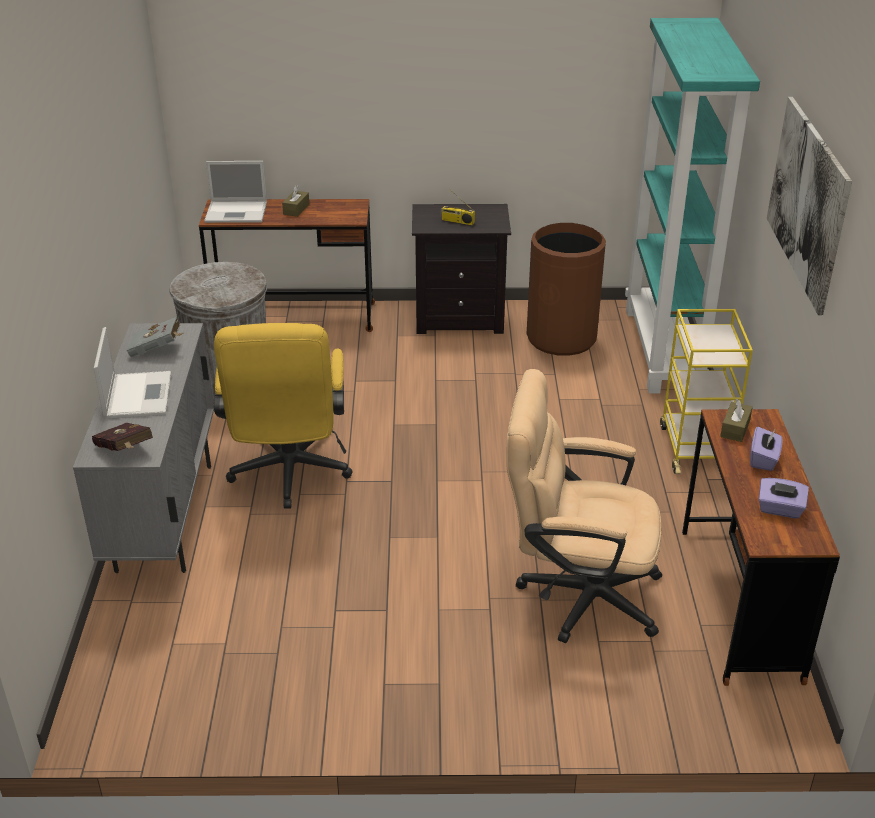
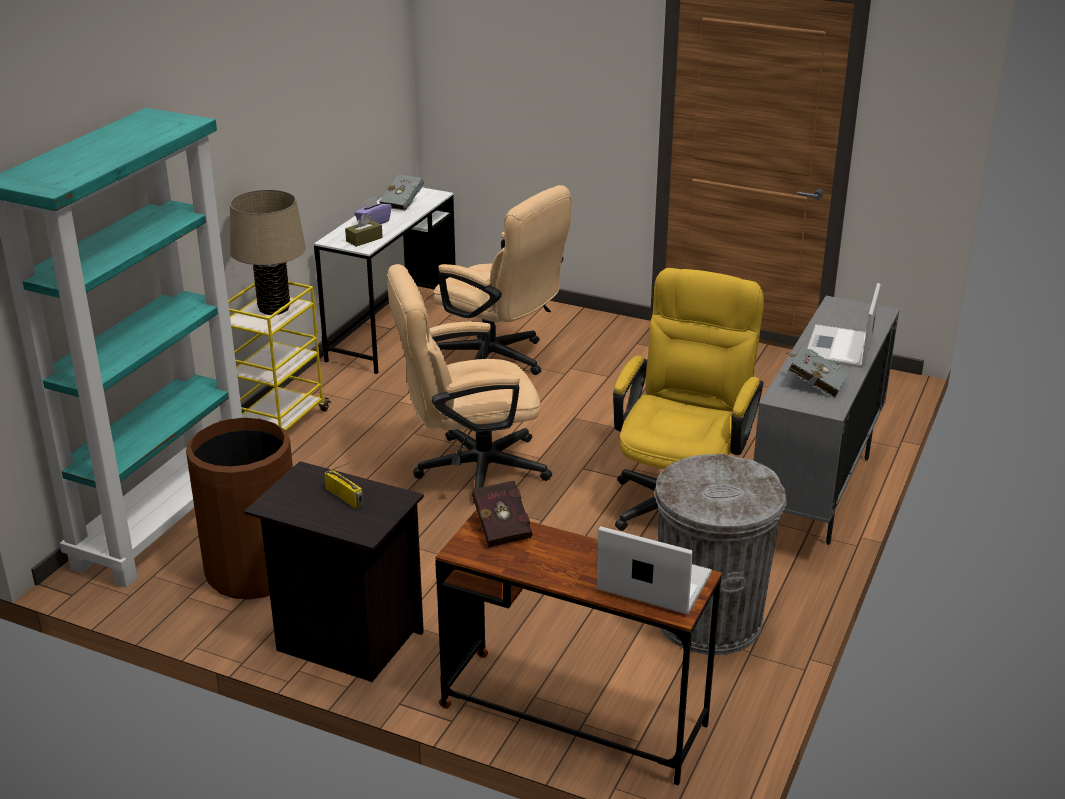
camera: 155 degrees left, 5 degrees down
(125, 451) = (854, 309): red book -> red book (501, 526)
(296, 209) = (559, 563): brown tissue box -> none
(489, 451) = (469, 469): none -> beige office chair
(711, 348) = (274, 309): none -> beige table lamp
(739, 603) = (393, 331): brown desk -> white desk
(780, 509) = (404, 203): purple tissue box -> grey book
(807, 201) = (265, 93): picture -> none

